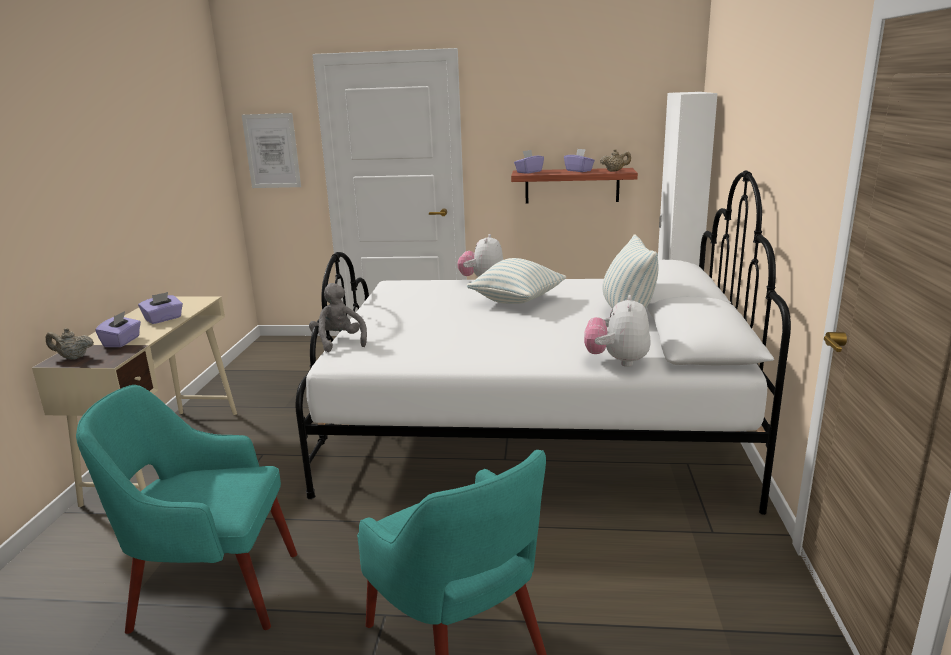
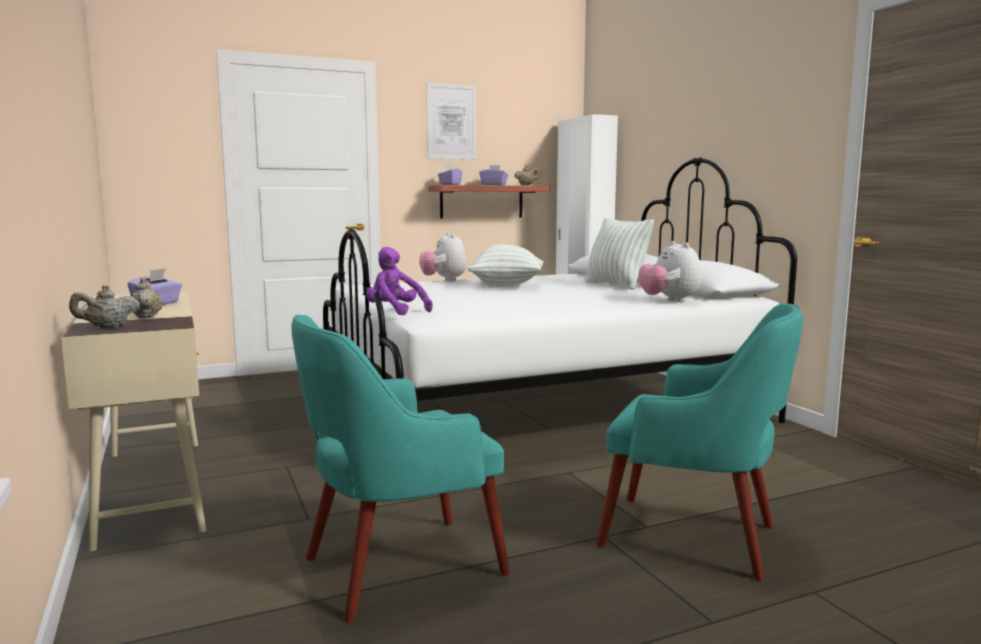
camera: 30 degrees left, 10 degrees down
(122, 342) = (147, 316): purple tissue box -> beige teapot
(272, 151) = (156, 154): picture -> picture (451, 122)
(339, 342) = (395, 312): grey plush toy -> purple plush toy

